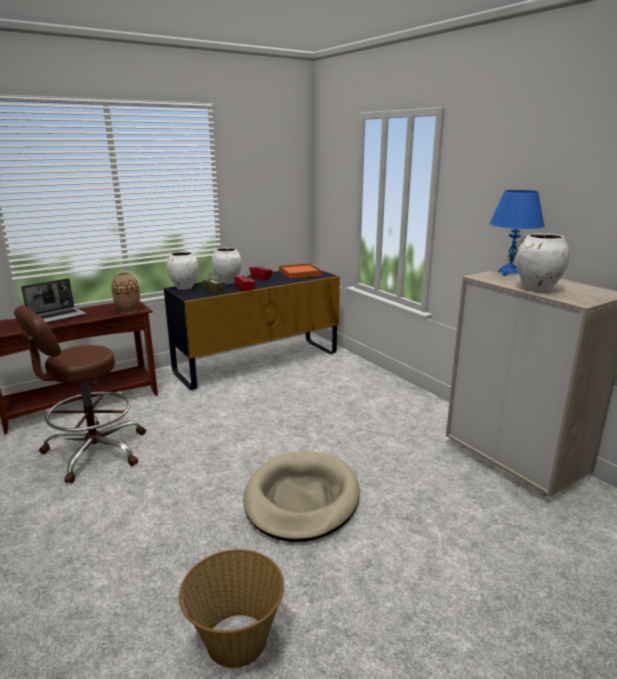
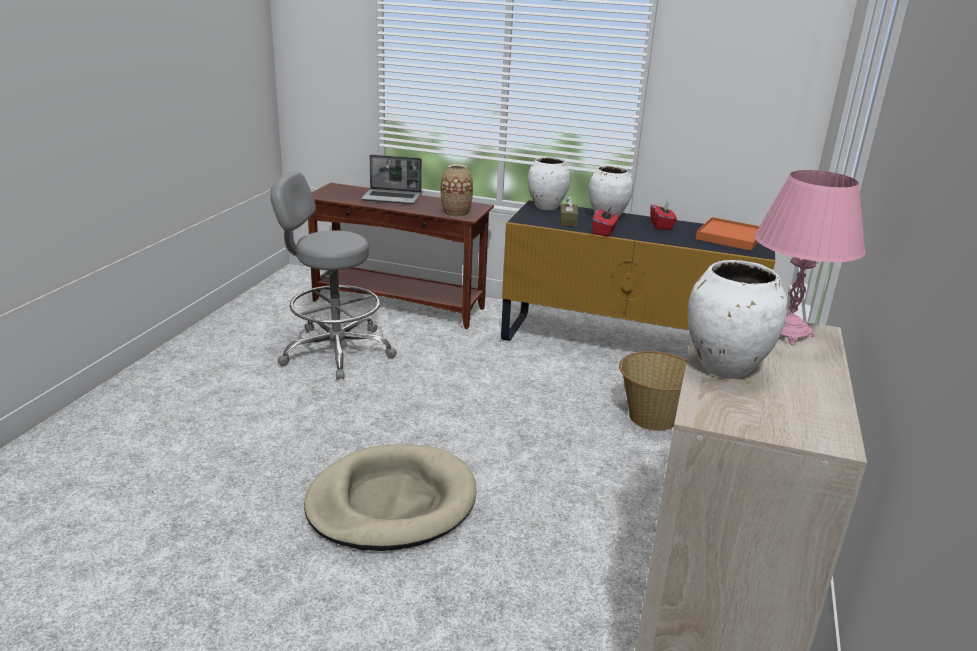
camera: 50 degrees right, 5 degrees up
(93, 452) = (335, 351): brown stool -> grey stool
(235, 641) = (158, 554): basket -> basket (651, 417)
(509, 273) = (787, 333): blue table lamp -> pink table lamp

